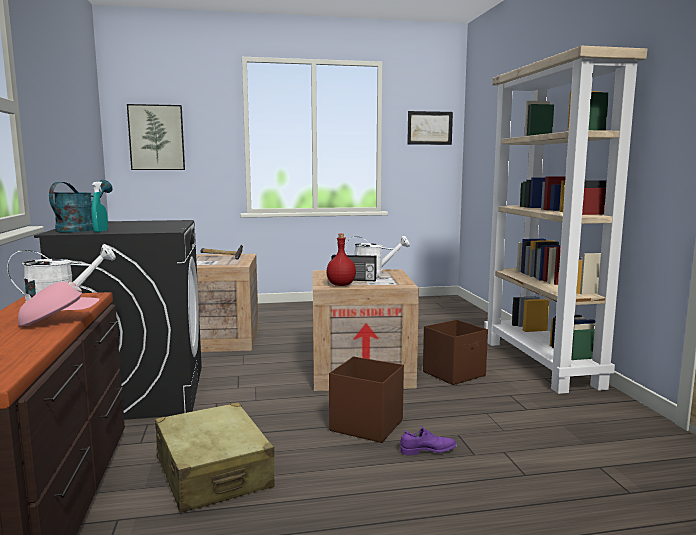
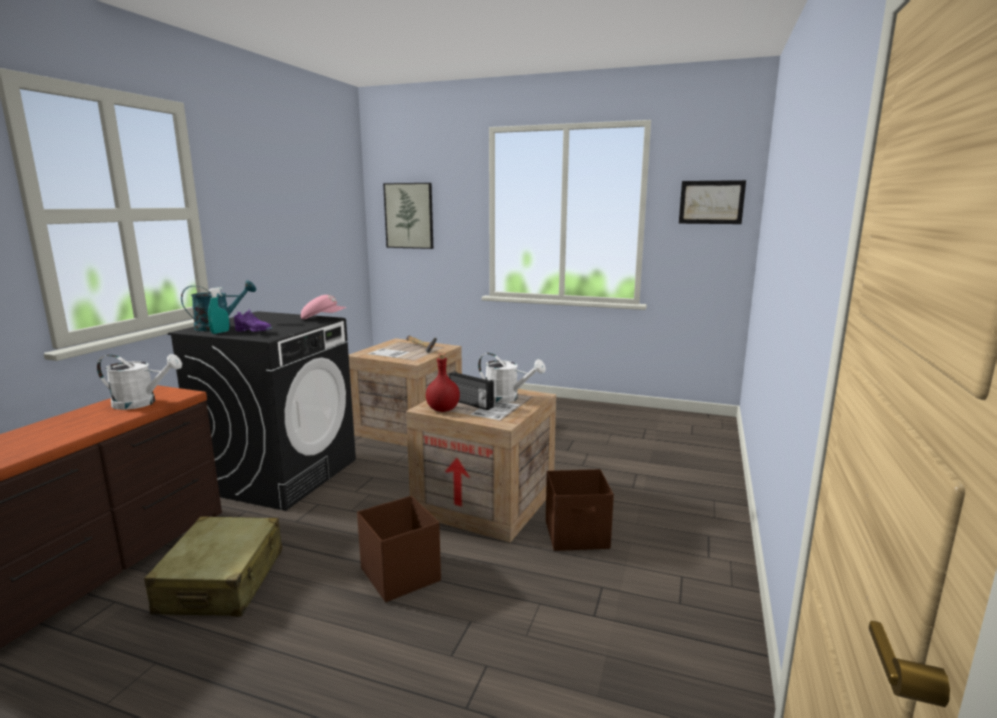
camera: 30 degrees right, 5 degrees up
(58, 321) = (101, 423): pink cap -> pink cap (323, 319)
(428, 451) = (413, 630): purple shoe -> purple shoe (254, 331)
(542, 363) = (709, 552): beige bookcase -> none

